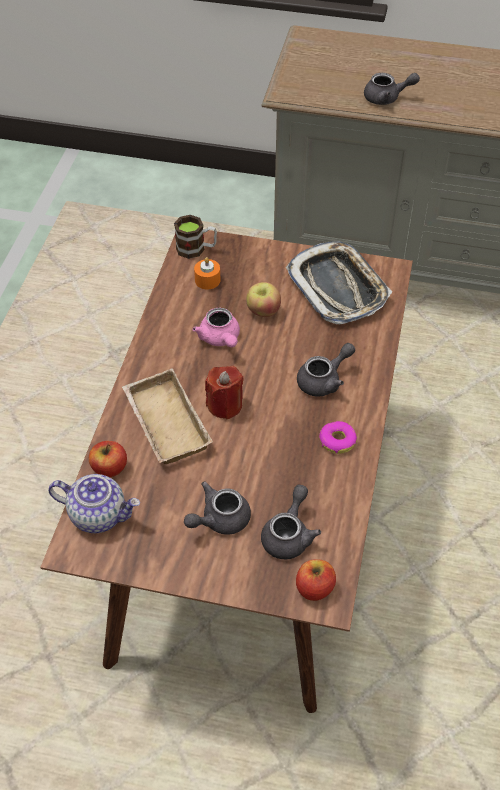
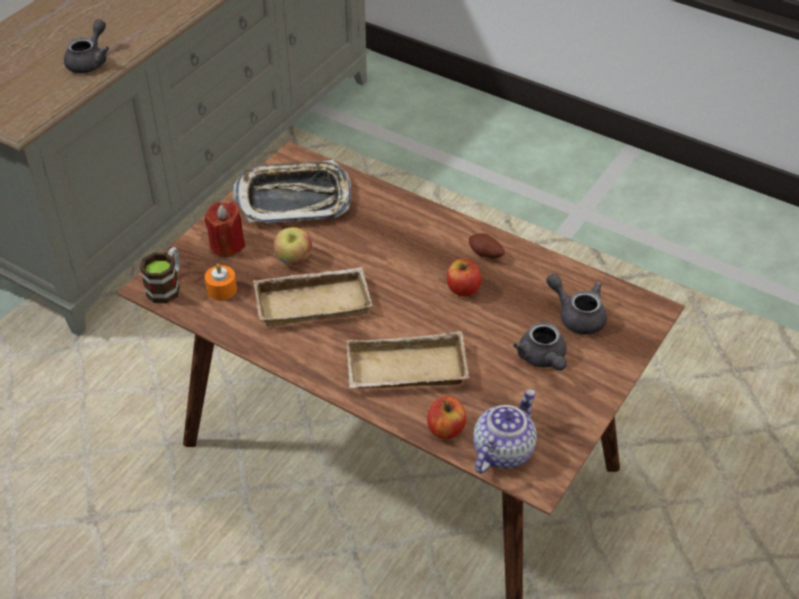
camera: 70 degrees left, 5 degrees down
(220, 339) = (314, 301): pink teapot -> beige tray
(225, 405) = (405, 320): red candle -> red candle (227, 245)
(314, 588) = (638, 315): apple -> apple (463, 289)
(324, 380) = (408, 242): grey teapot -> none
(337, 441) = (485, 255): donut -> potato

